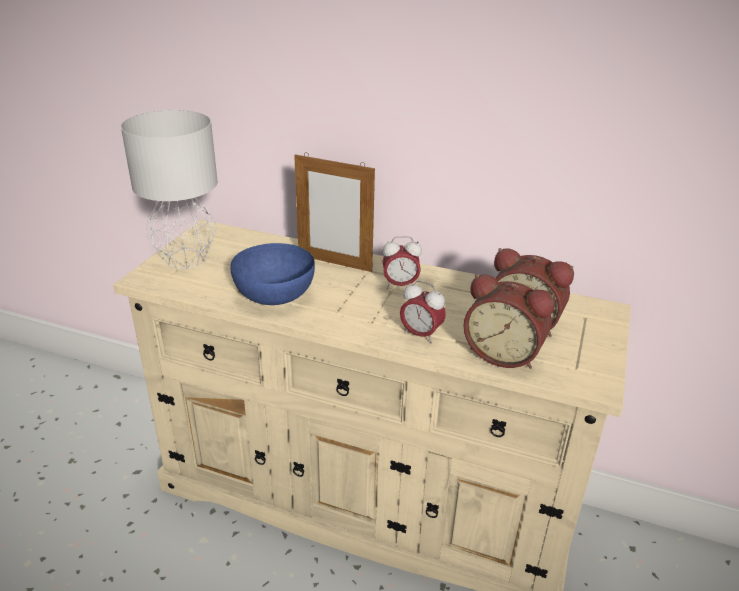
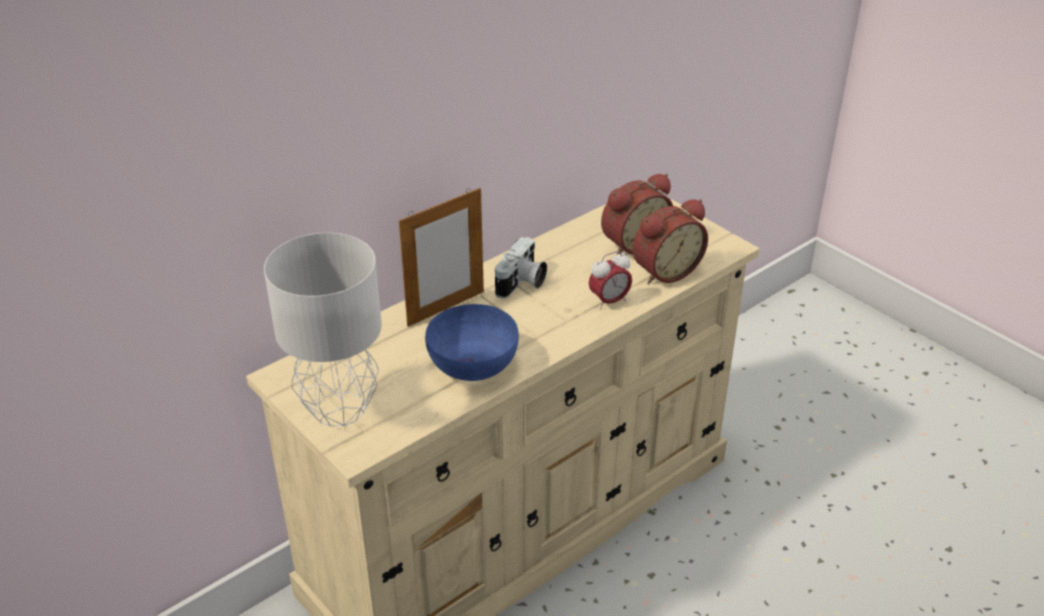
camera: 60 degrees left, 5 degrees up
(400, 285) = (522, 284): alarm clock -> camera

